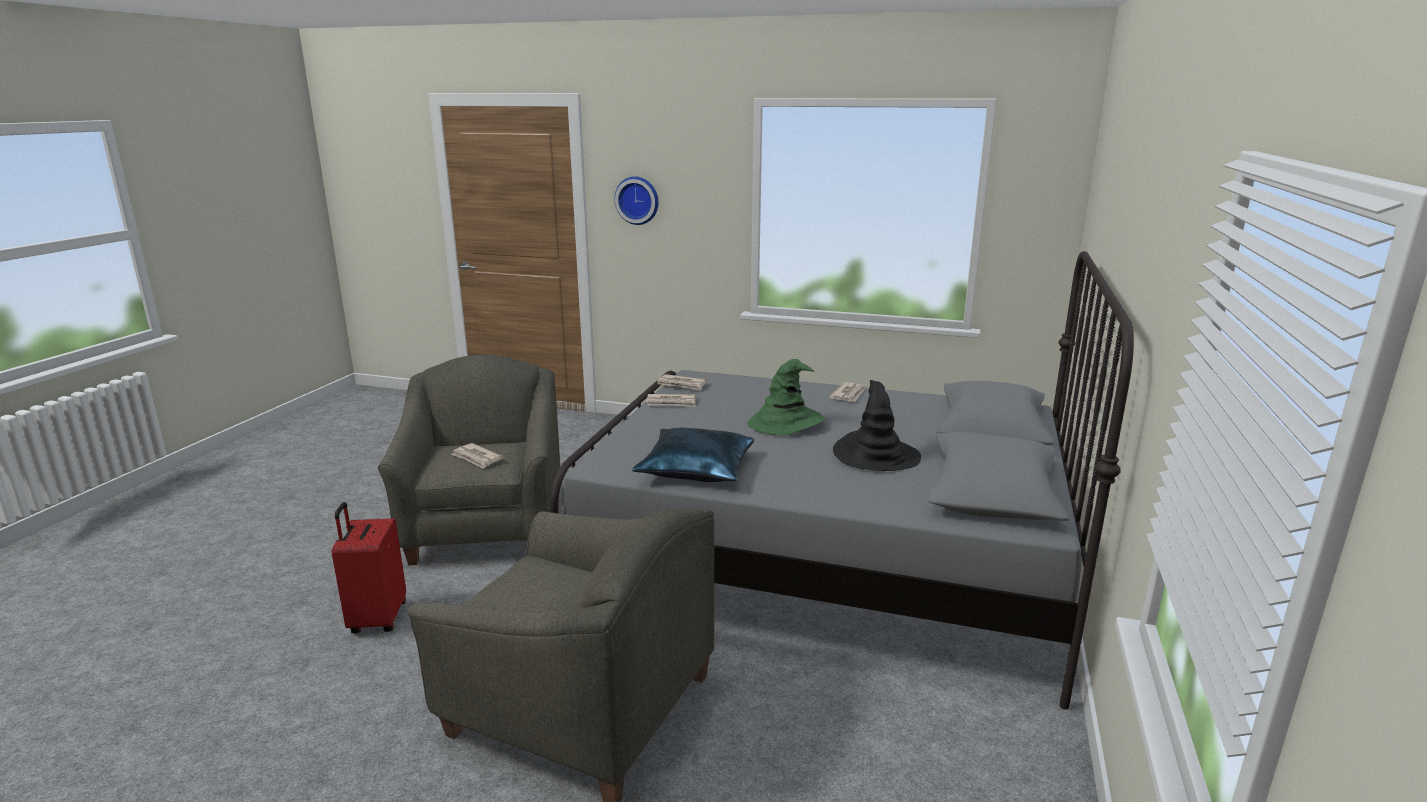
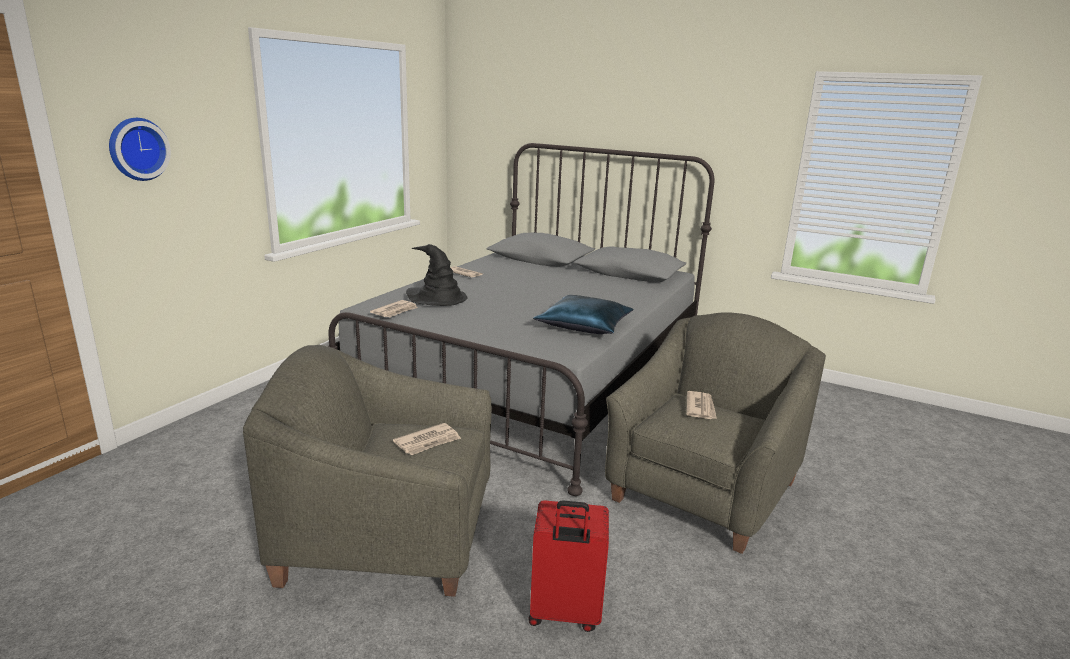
camera: 80 degrees left, 0 degrees up
(671, 403) = (437, 320): newspaper -> newspaper (700, 407)
(786, 423) = (509, 294): green hat -> none
(875, 455) = (578, 284): black hat -> black hat (437, 298)

